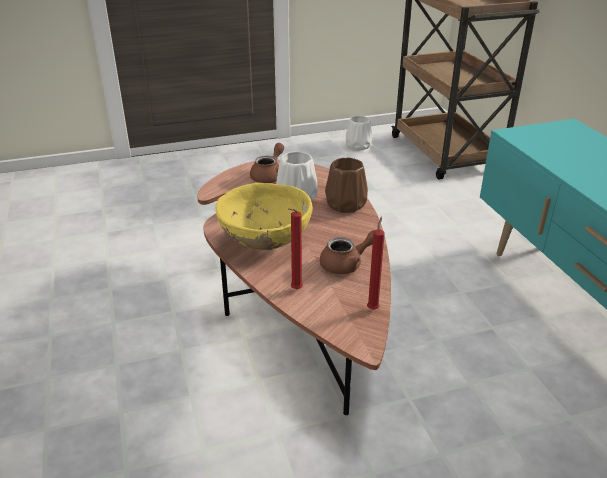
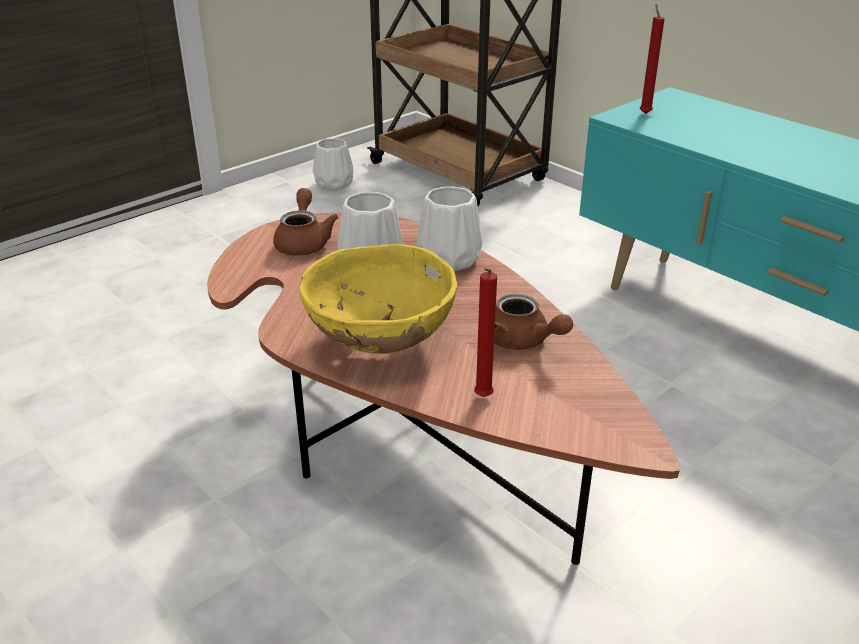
camera: 25 degrees left, 0 degrees up
(345, 204) = (448, 259): brown vase -> white vase
(347, 264) = (522, 342): brown teapot -> brown teapot turned 90 degrees clockwise
(373, 308) = (608, 392): red candle -> red candle (644, 113)

